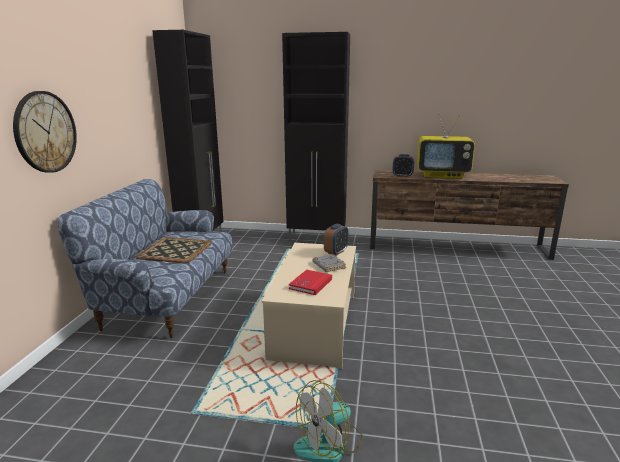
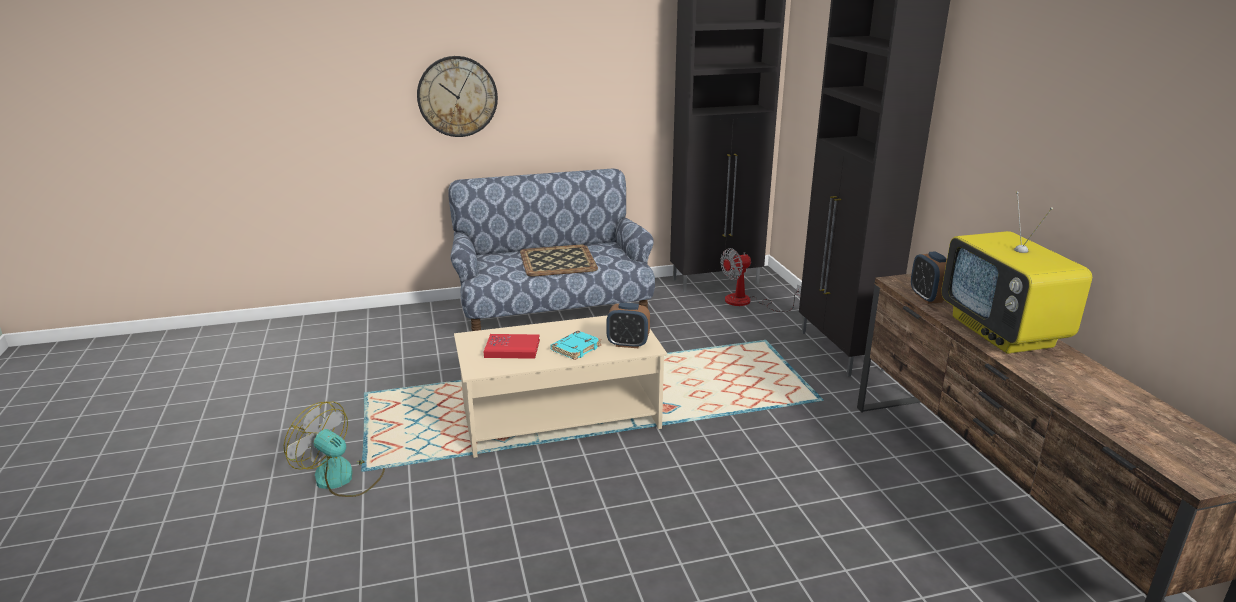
camera: 65 degrees right, 5 degrees up
(239, 242) = (747, 302): none -> fan
(328, 265) = (575, 348): grey book -> turquoise book

